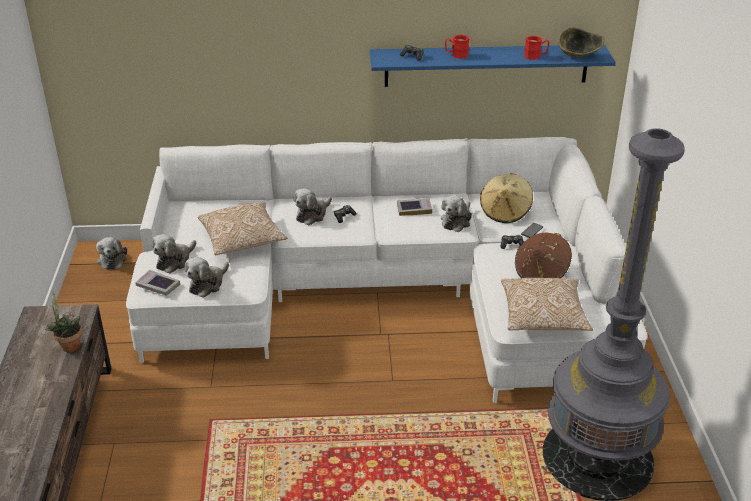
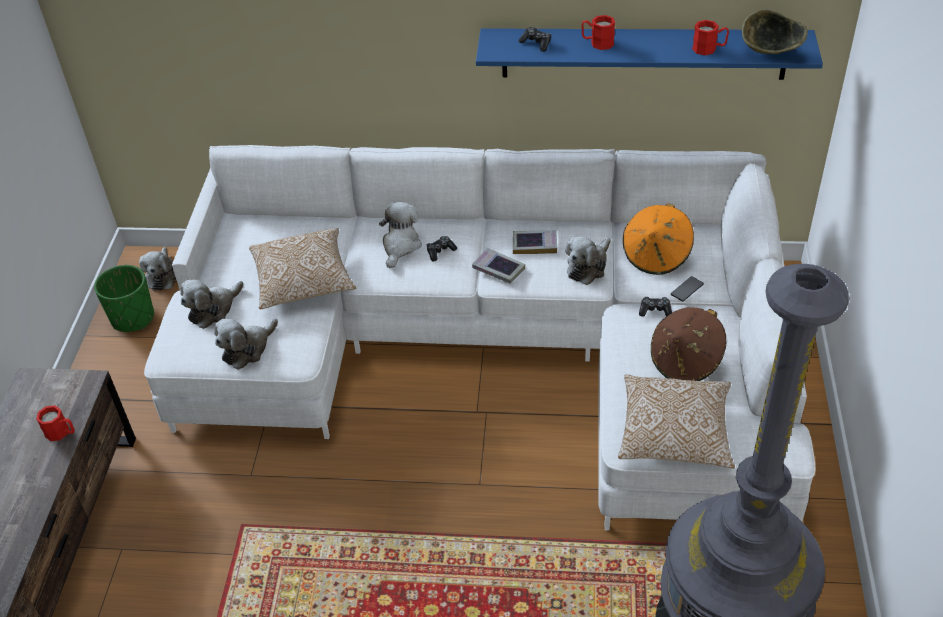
camera: 10 degrees right, 10 degrees up
(69, 346) = (61, 433): potted plant -> red mug
(93, 289) = (132, 318): none -> green planter
(158, 286) = (185, 347): book -> book (498, 269)
(312, 214) = (400, 246): plush toy -> plush toy turned 150 degrees clockwise
(505, 212) = (656, 256): beige hat -> orange hat

